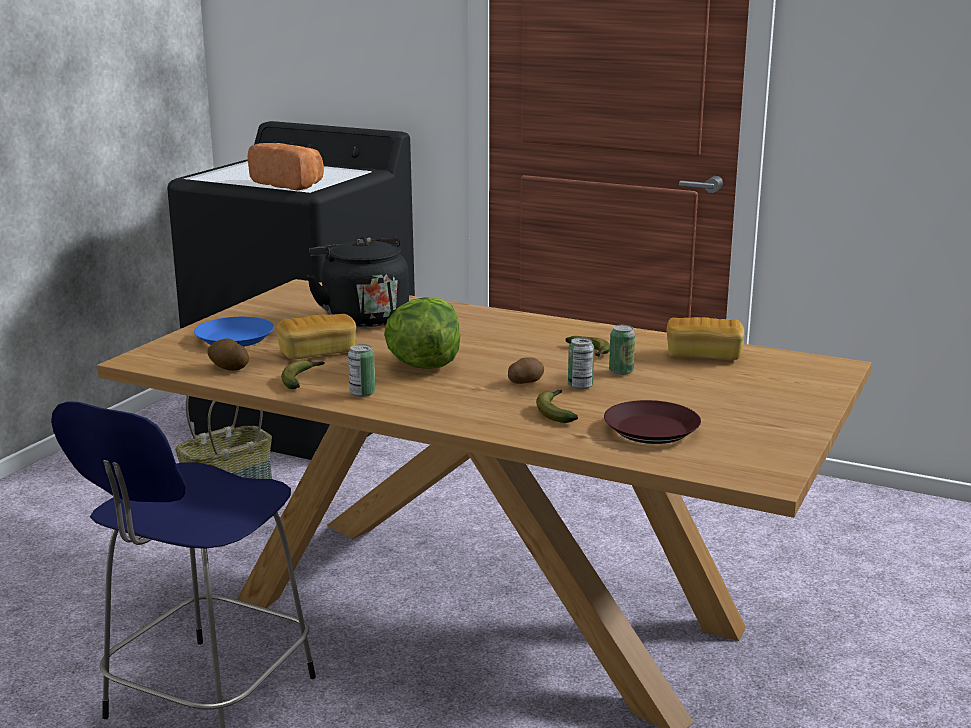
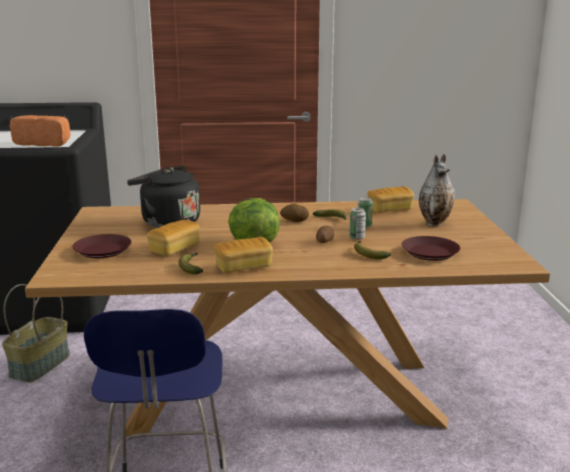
camera: 30 degrees left, 0 degrees up
(228, 368) = (129, 270): potato -> potato (294, 221)
(235, 339) = (103, 251): blue plate -> brown plate
(362, 393) = (243, 267): can -> bread
(741, 389) = (435, 223): none -> vase

